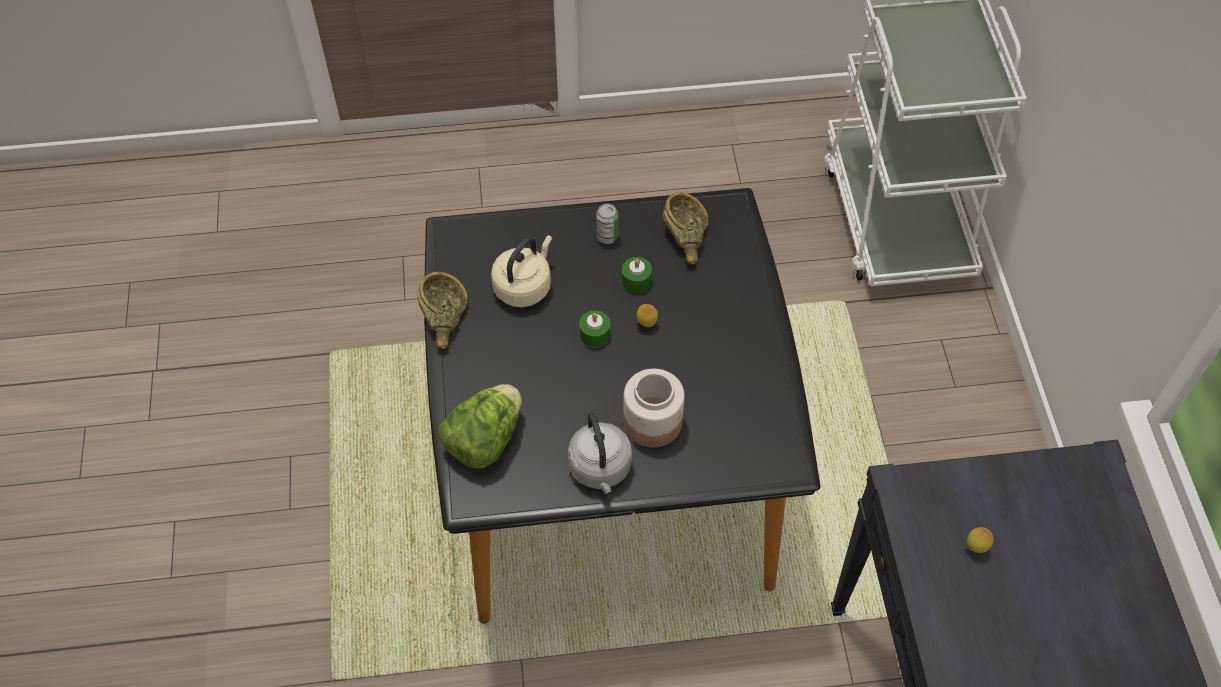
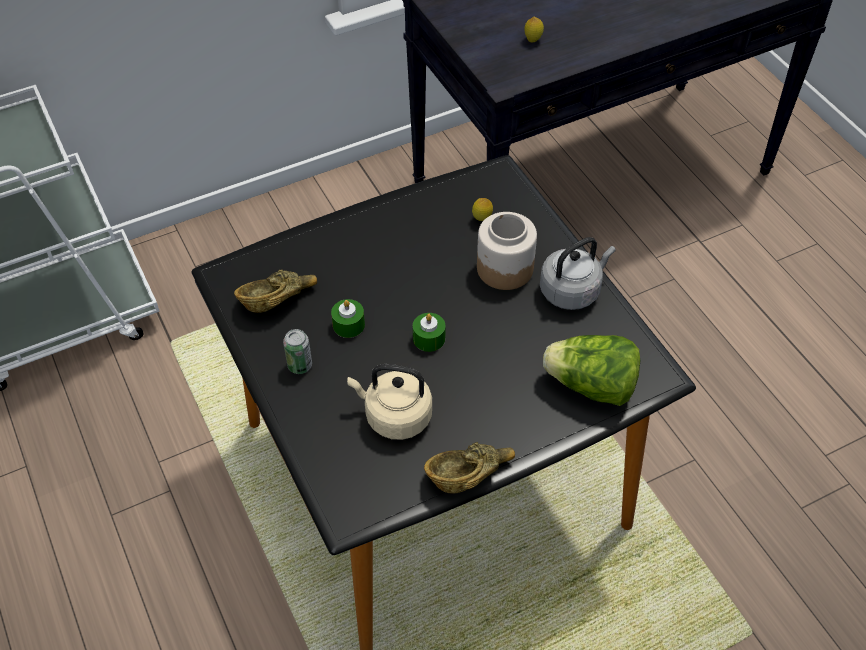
camera: 110 degrees left, 5 degrees down
(646, 324) = (398, 302): lemon -> lemon (482, 220)

